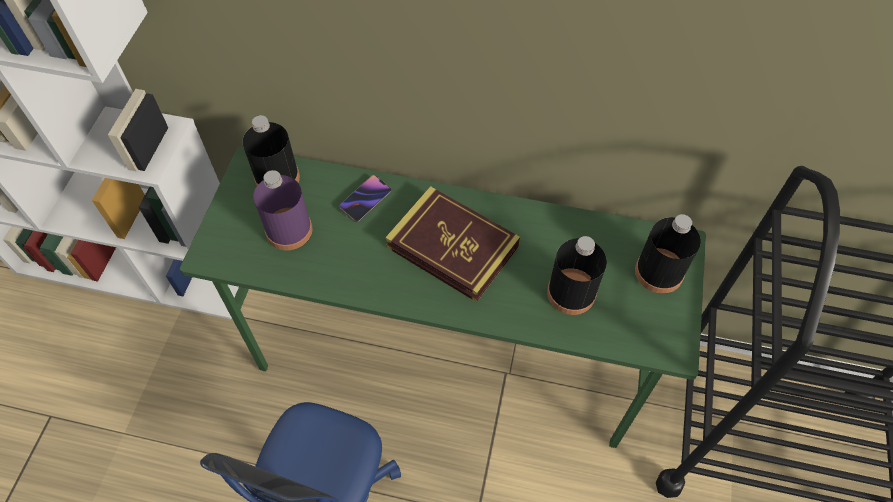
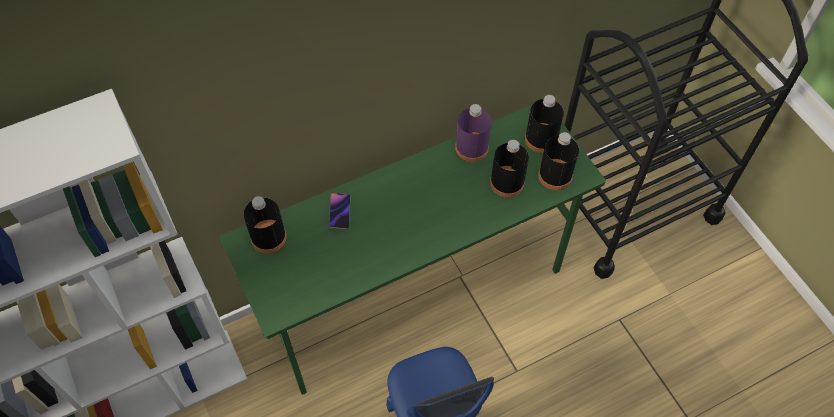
camera: 40 degrees left, 0 degrees up
(289, 230) = (311, 263): purple bottle -> purple bottle (471, 148)
(452, 247) = (418, 203): book -> none
(637, 325) = (555, 175): none -> black bottle

